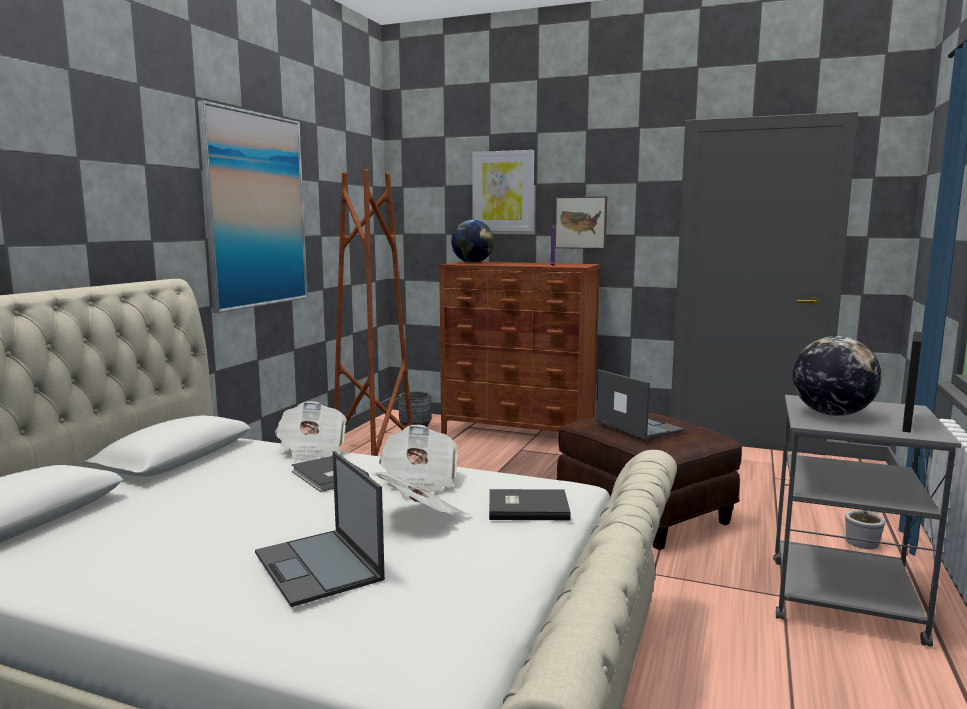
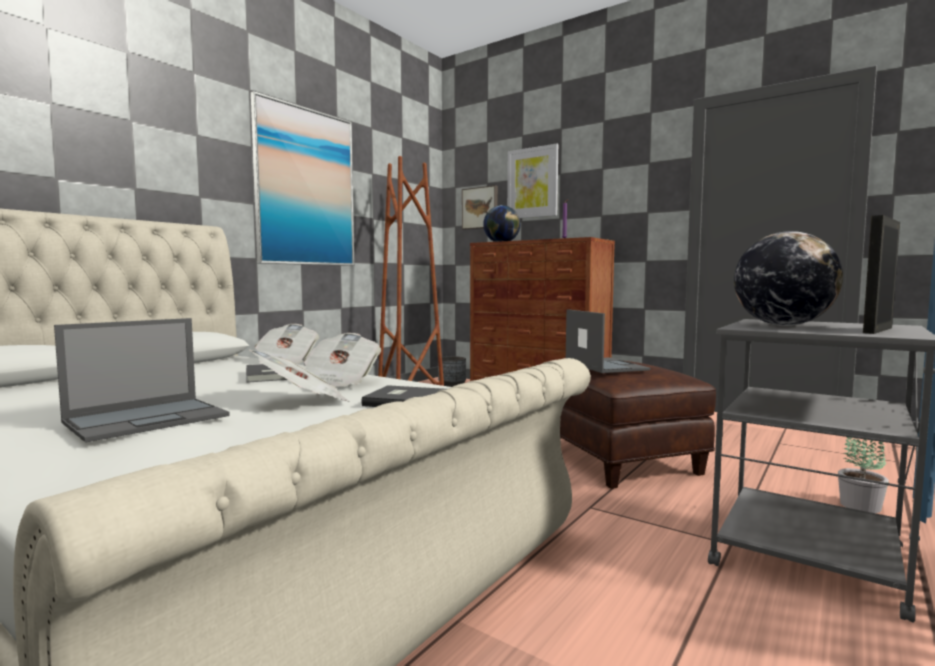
camera: 15 degrees right, 5 degrees down
(319, 567) = (149, 419): laptop -> laptop turned 120 degrees counterclockwise
(581, 222) = (598, 204): picture -> picture (480, 208)

